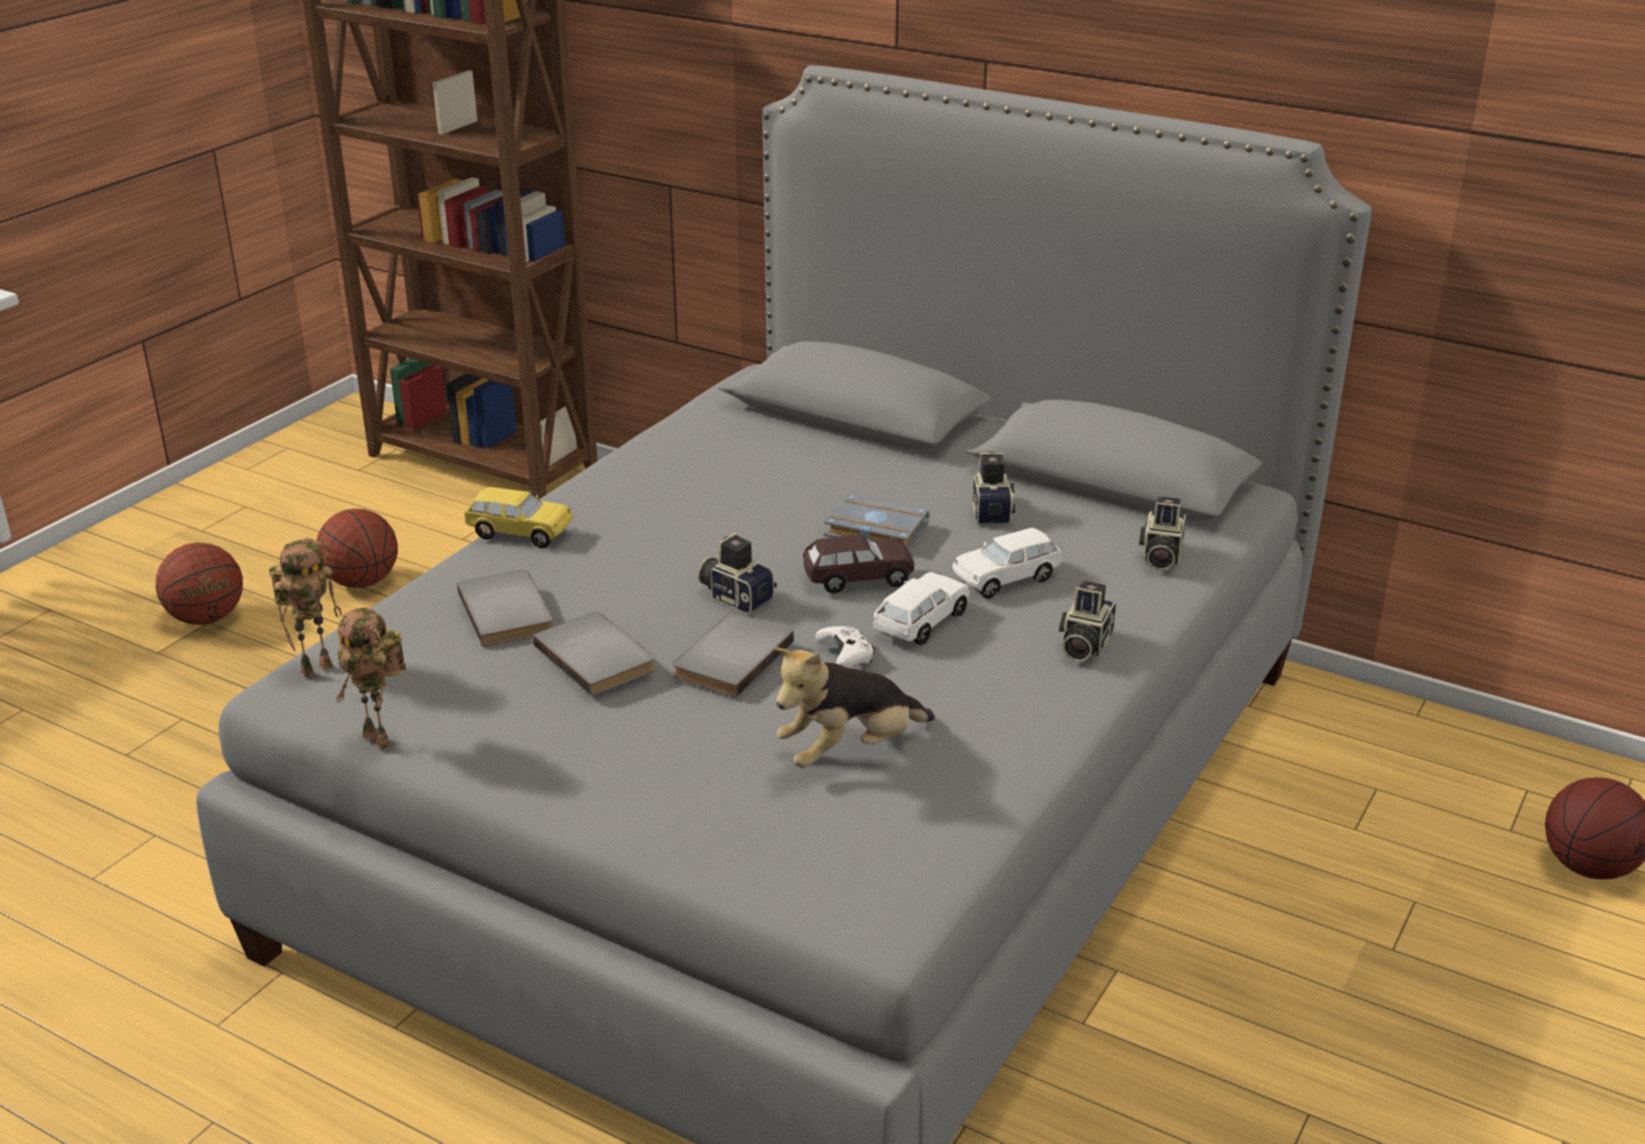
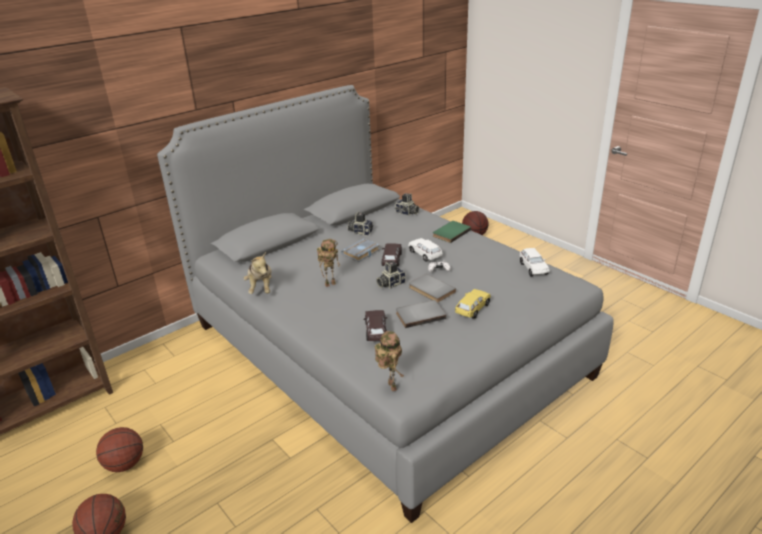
camera: 70 degrees left, 0 degrees up
(381, 740) = (452, 371): toy robot -> toy robot (330, 283)
(509, 611) = (376, 332): grey book -> brown toy car
(520, 533) = (308, 326): yellow toy car -> yellow toy car (472, 309)
(849, 751) = (493, 277): plush toy -> plush toy (261, 288)
(1006, 579) = (406, 237): white toy car -> white toy car (533, 268)
(1083, 645) = (450, 233): camera -> green book

